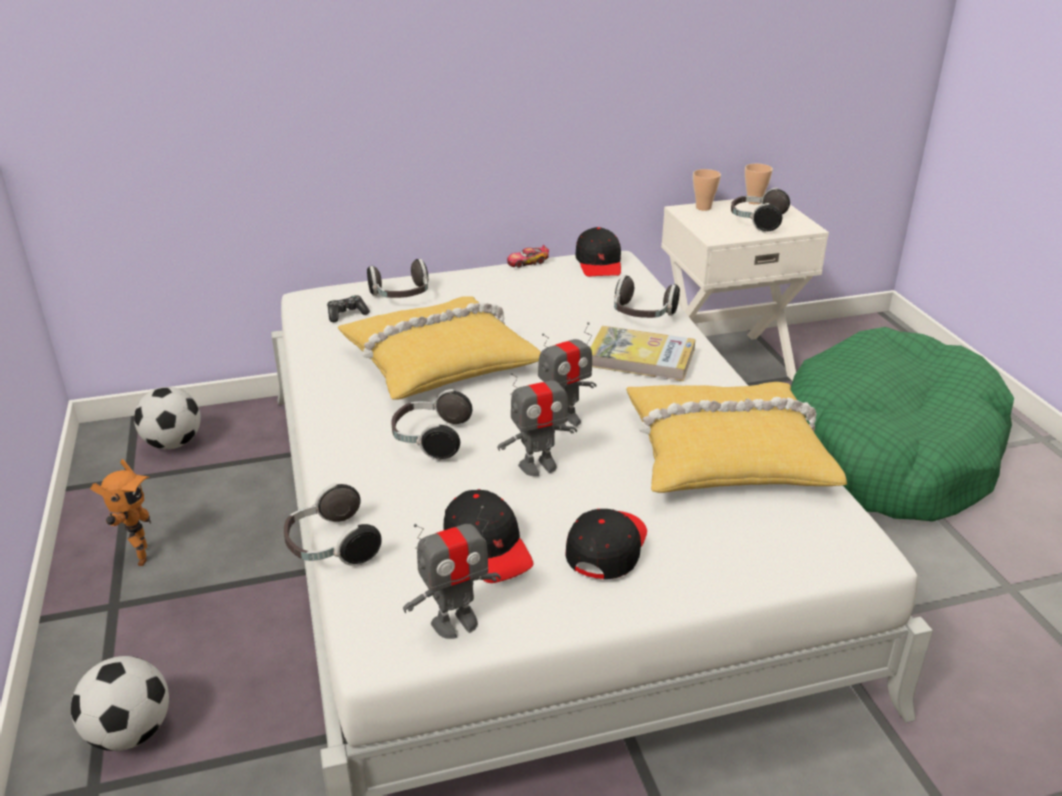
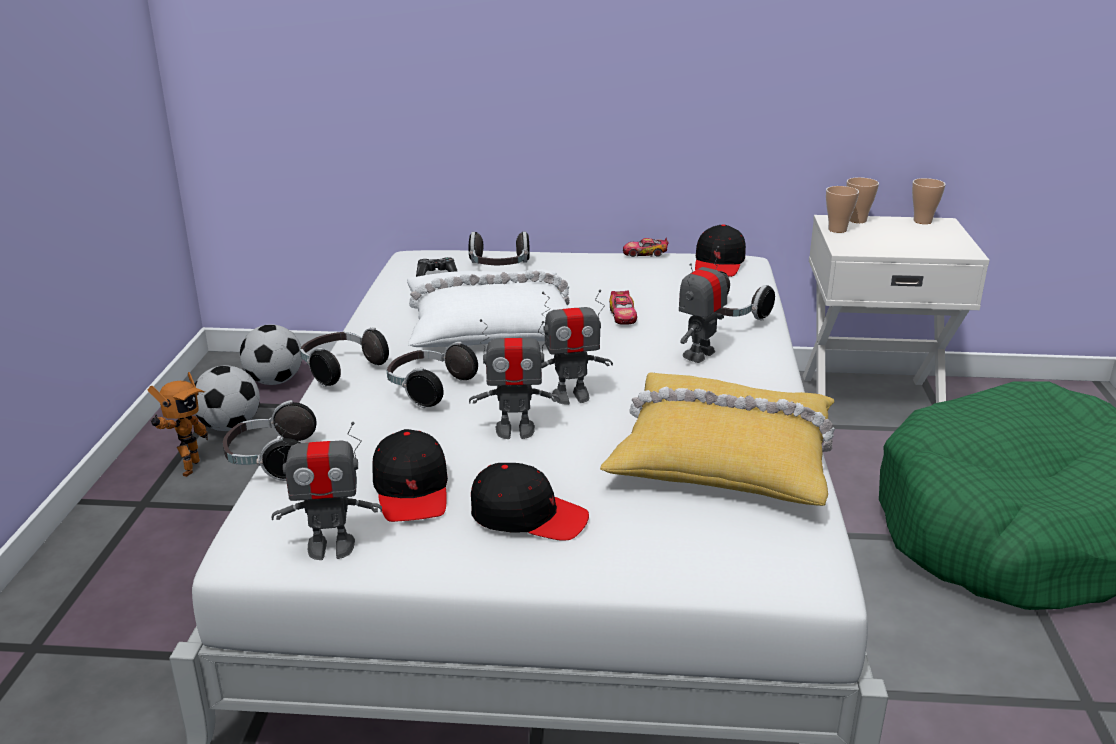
camera: 20 degrees right, 5 degrees down
(130, 733) = (90, 610): football -> football (230, 426)
(438, 361) = (490, 325): yellow pillow -> white pillow
(551, 330) = (622, 315): none -> toy car
(607, 548) = (528, 516): black cap -> black cap turned 60 degrees clockwise
(641, 358) = (699, 354): book -> toy robot
(694, 219) = (837, 230): none -> cup
(756, 222) = (908, 240): headphones -> headphones (341, 369)

